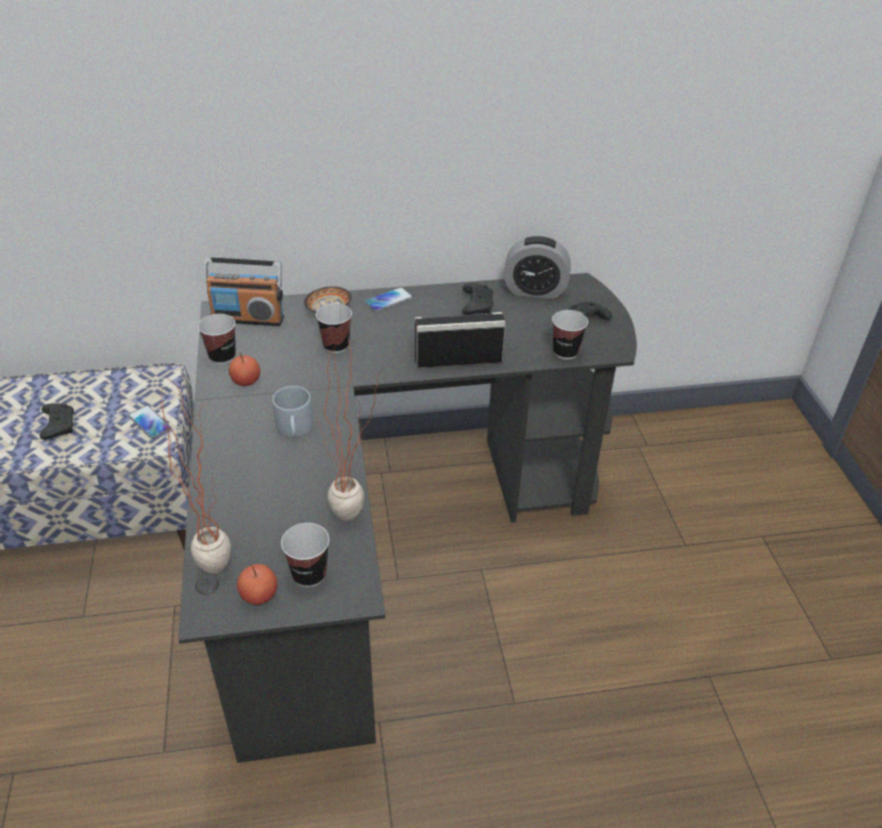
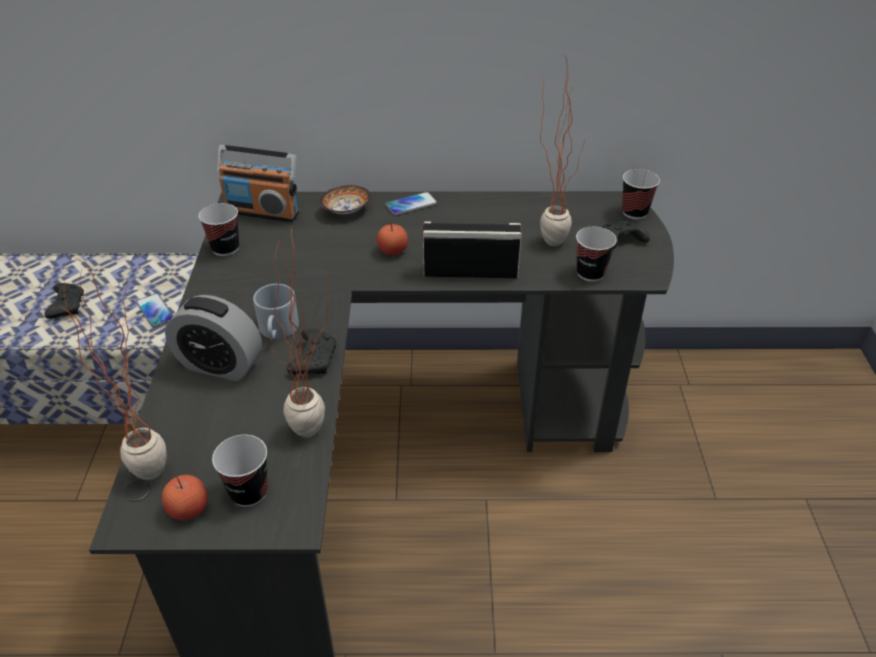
camera: 10 degrees right, 0 degrees up
(246, 381) = (242, 275): apple -> apple (392, 251)
(336, 346) = (344, 247): cup -> cup (634, 212)
(476, 305) = (503, 216): black game controller -> black game controller (314, 359)
(523, 321) = (550, 237): none -> potted plant
(535, 291) = (570, 206): alarm clock -> alarm clock (220, 365)

